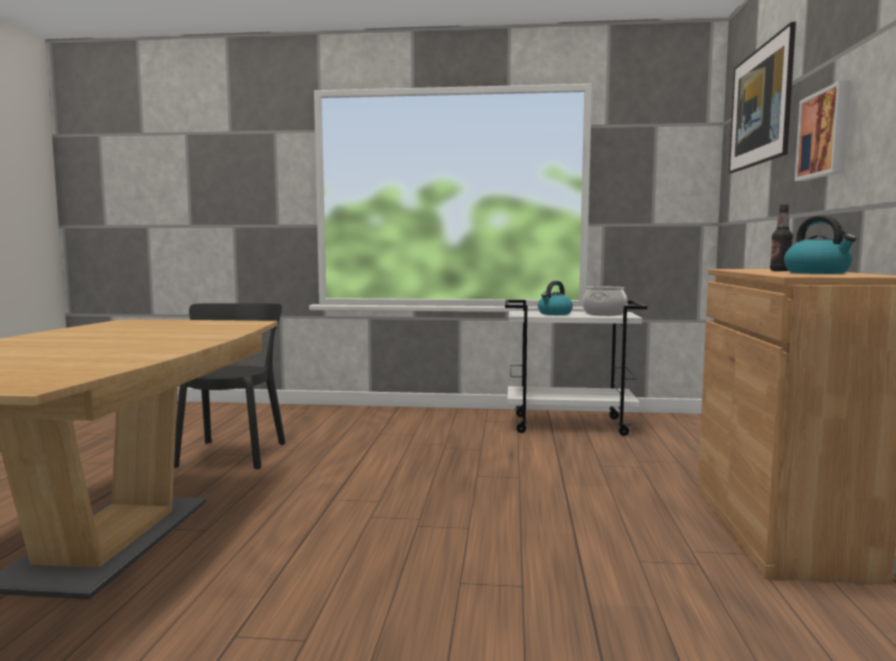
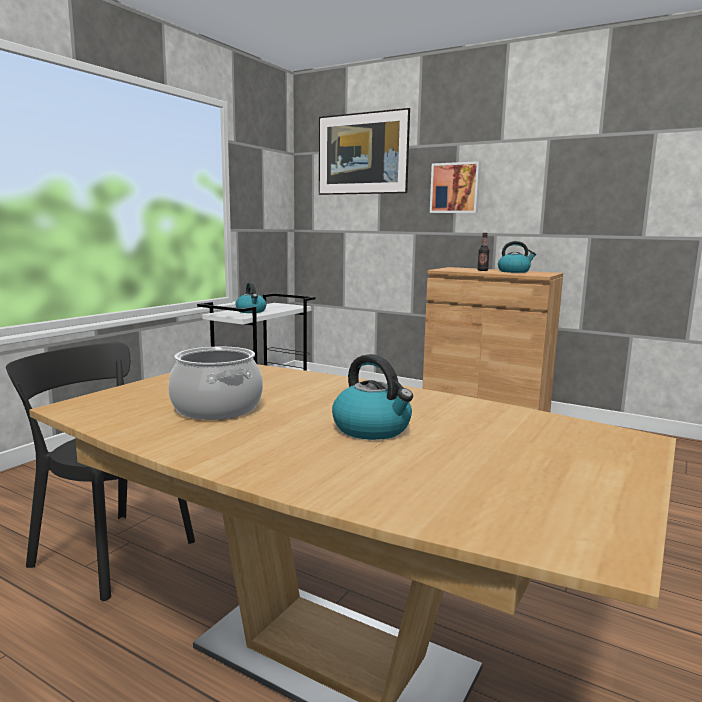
camera: 65 degrees left, 5 degrees up
(76, 347) = (373, 429): none -> kettle
(604, 313) = (275, 306): cooking pot -> cooking pot (216, 408)

